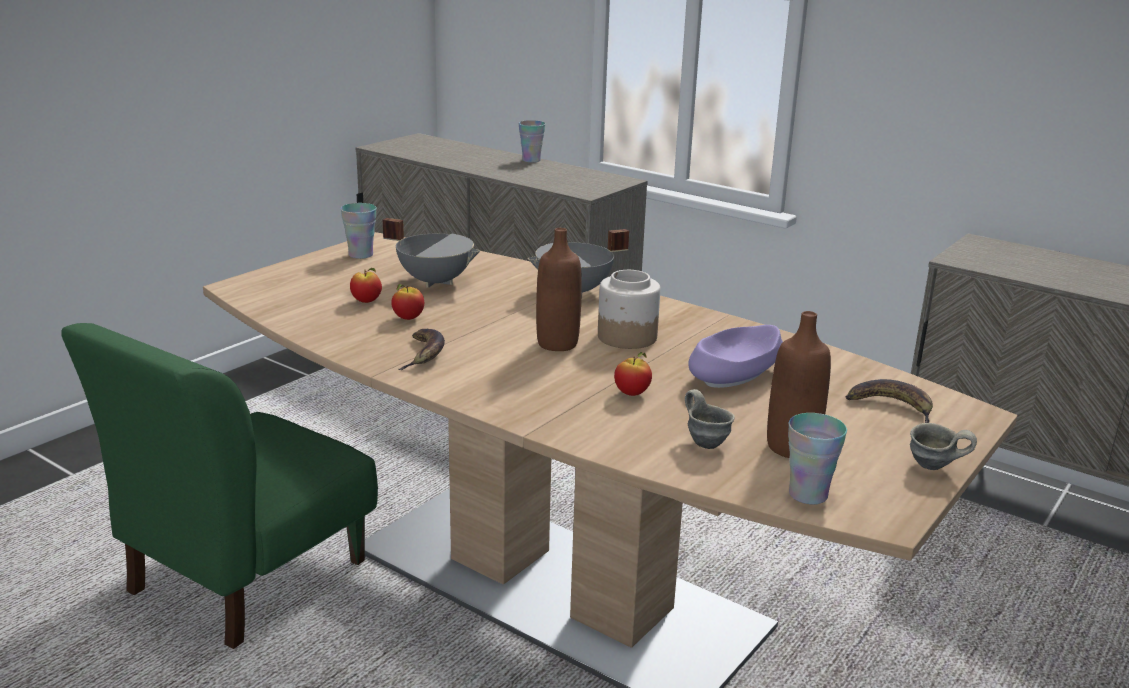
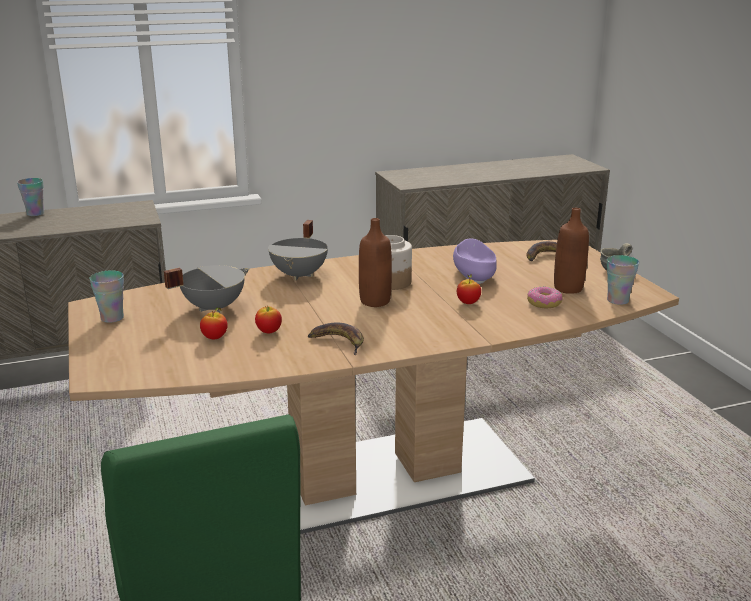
camera: 55 degrees left, 0 degrees up
(706, 441) = (544, 303): grey mug -> donut

